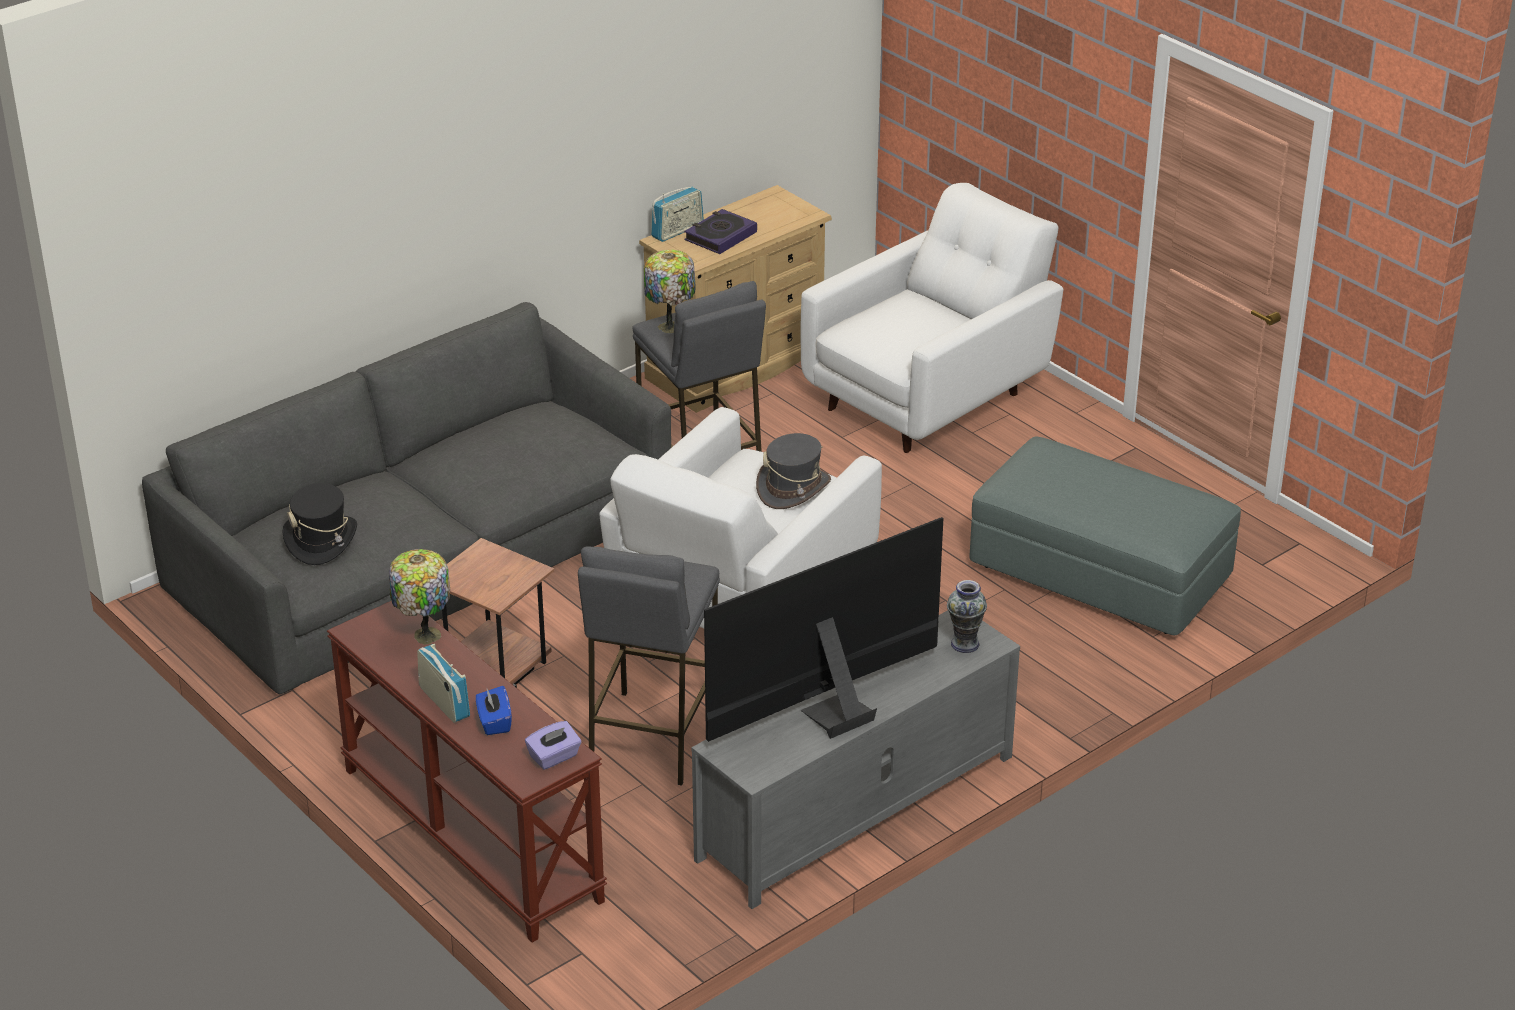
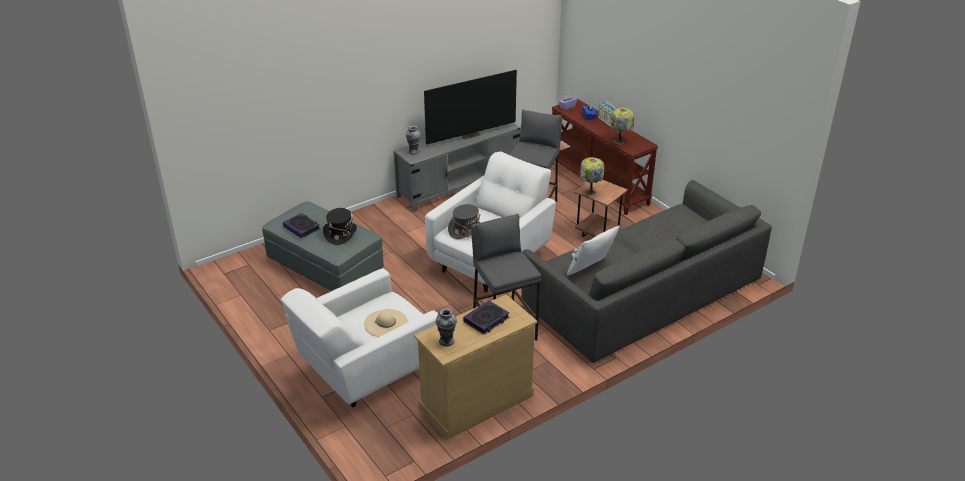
camera: 175 degrees left, 0 degrees up
(321, 540) = (680, 220): black hat -> black hat (340, 234)
(533, 430) = (591, 270): none -> white pillow
(671, 326) = (520, 267): table lamp -> table lamp (589, 192)
(677, 231) = (513, 326): radio -> none
(778, 209) = (446, 341): none -> vase
(897, 322) = (386, 323): none -> beige hat
(1146, 488) = (302, 228): none -> book

